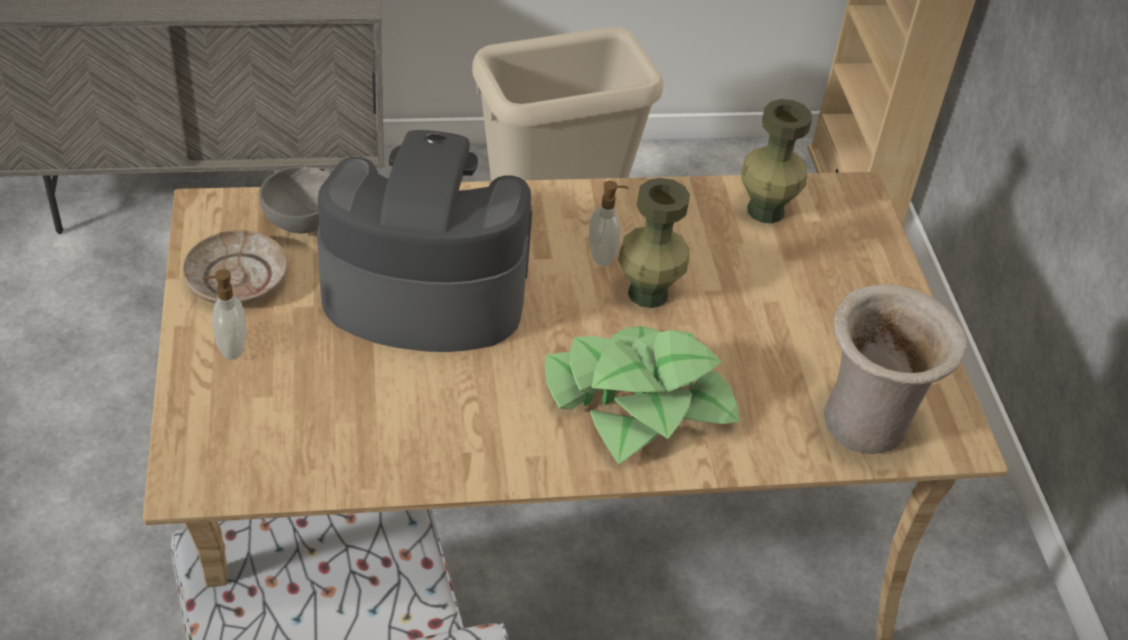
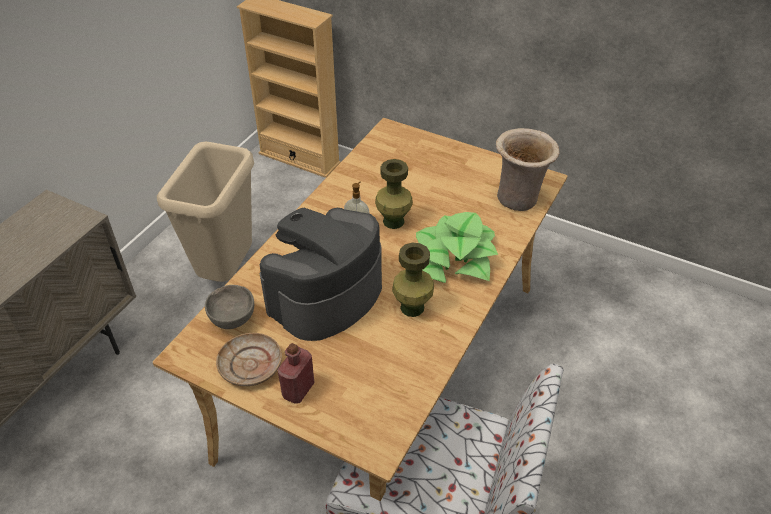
camera: 50 degrees left, 0 degrees up
(230, 347) = (298, 390): soap dispenser -> red bottle
(765, 211) = (376, 160): green vase -> green vase (412, 307)

